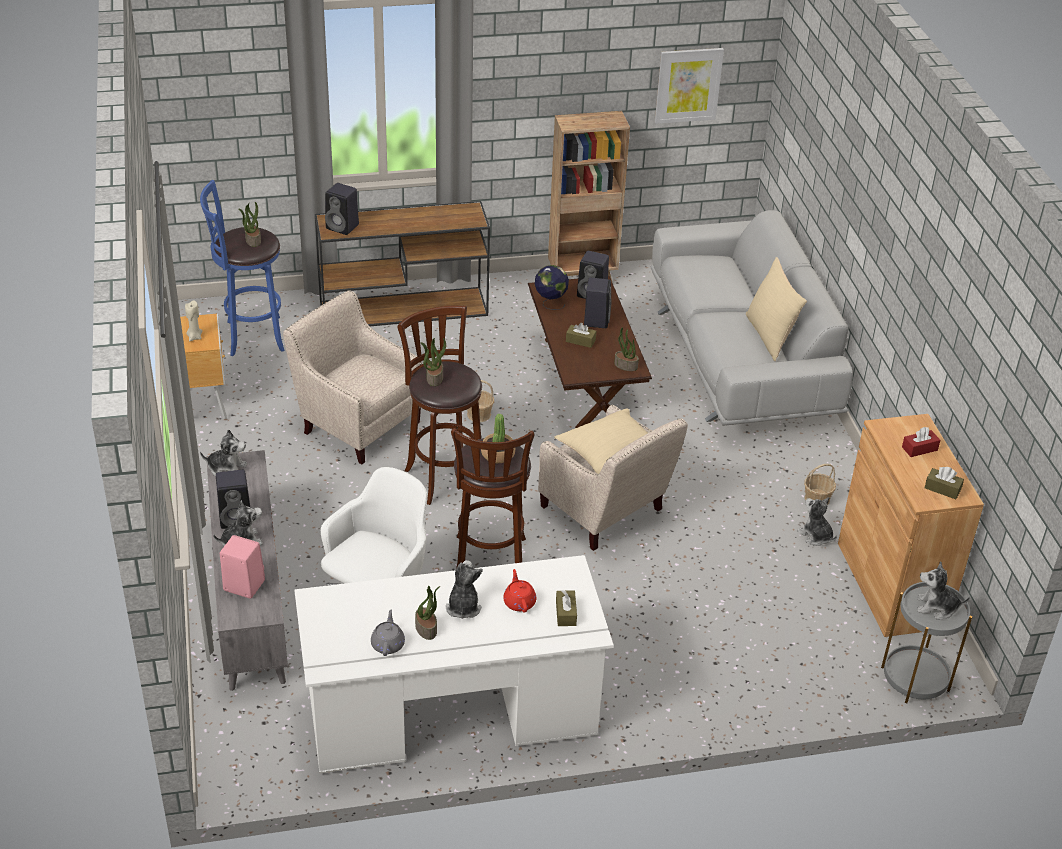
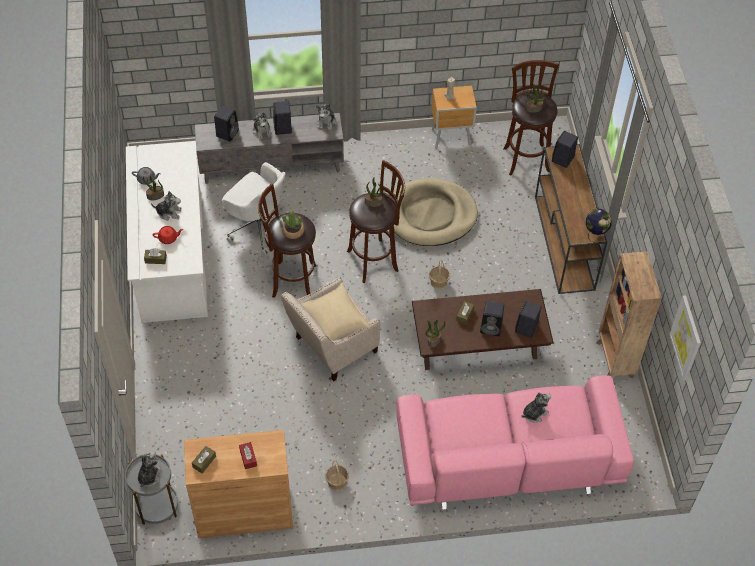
camera: 95 degrees right, 15 degrees up
(242, 585) = (227, 133): pink speaker -> black speaker
(251, 336) = (526, 157): blue stool -> brown stool
(357, 423) = (430, 215): beige armchair -> beige dog bed
(550, 303) = (512, 300): globe -> globe (595, 234)
(740, 359) = (507, 459): grey sofa -> pink sofa
(770, 336) = (473, 443): beige pillow -> none
(815, 536) = (298, 473): plush toy -> plush toy (534, 413)

